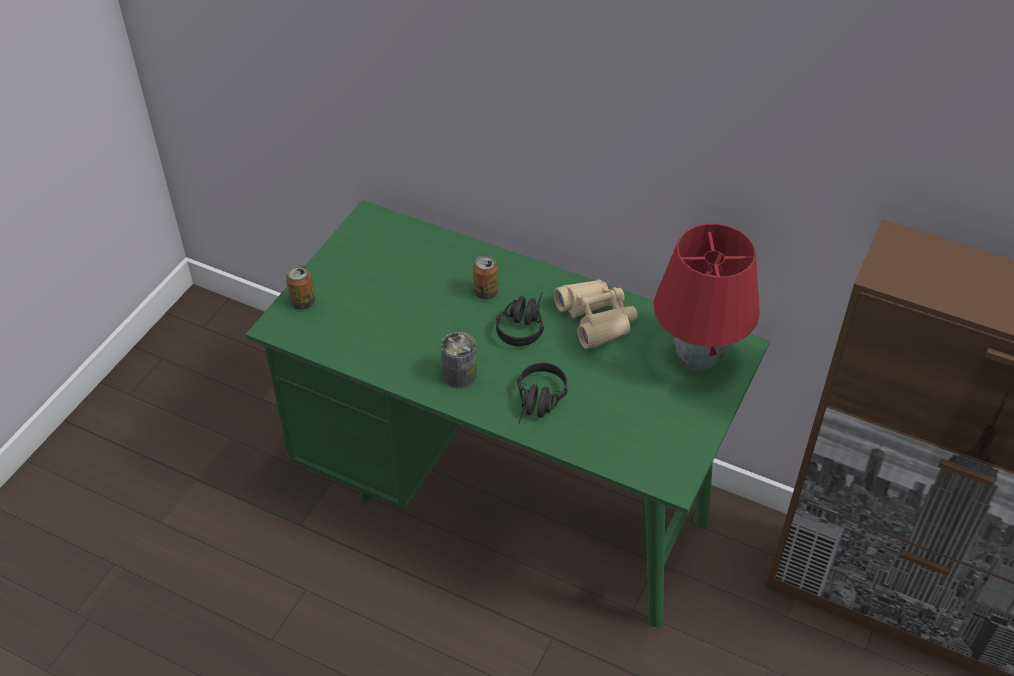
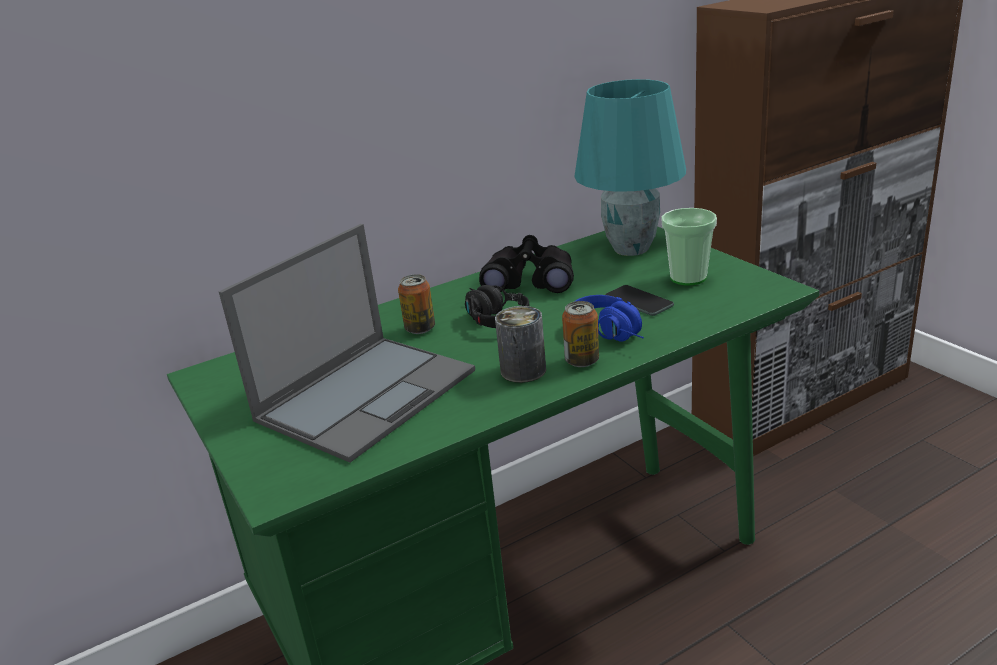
camera: 55 degrees left, 20 degrees down
(303, 302) = (265, 458): can -> can (582, 361)
(390, 310) = (368, 394): none -> laptop
(539, 404) = (613, 333): black headphones -> blue headphones
(596, 319) = (530, 281): beige binoculars -> black binoculars
(599, 400) = (638, 301): none -> phone
(660, 416) = (688, 278): none -> cup
(697, 360) = (632, 249): red table lamp -> turquoise table lamp

